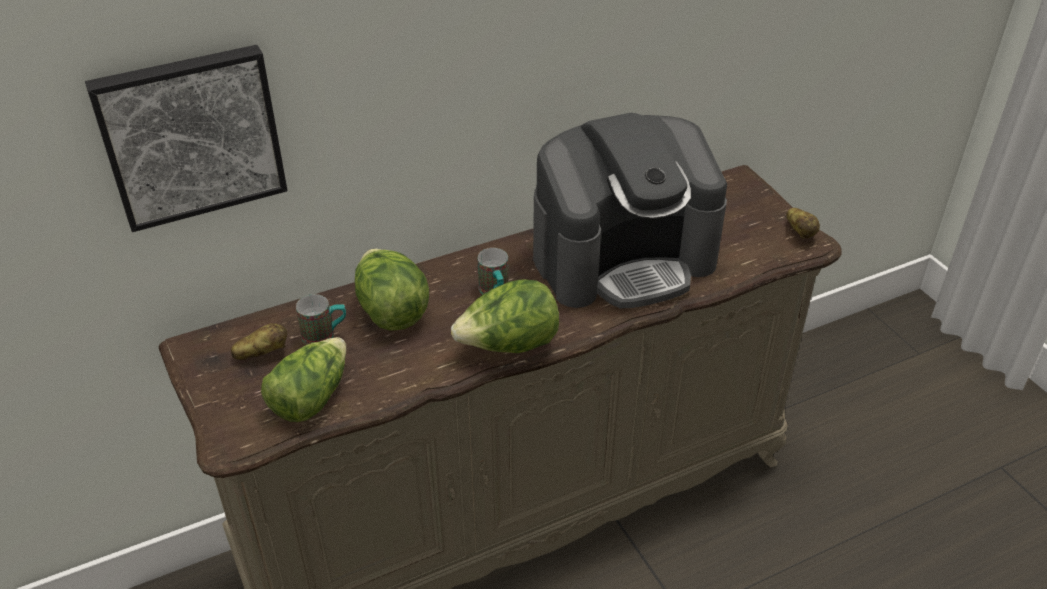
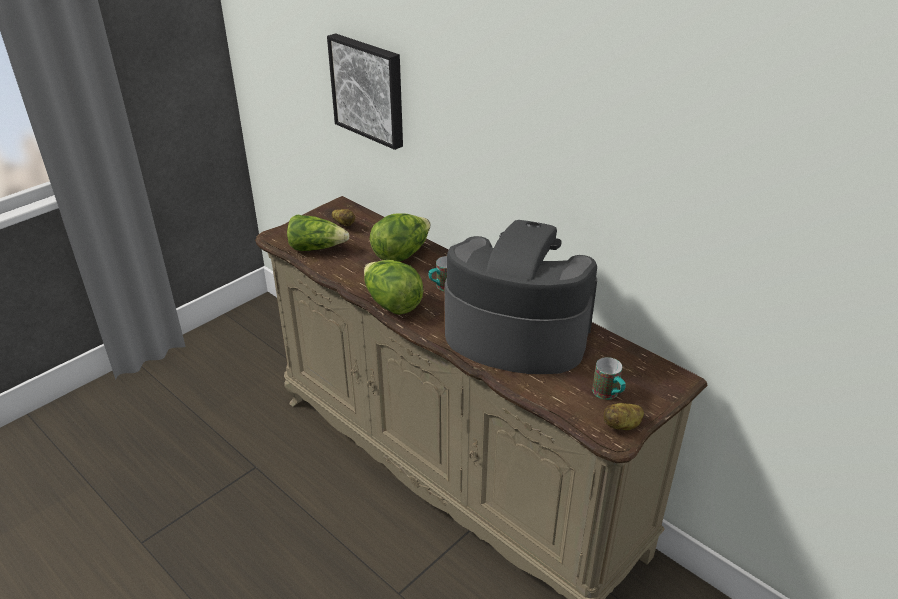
camera: 70 degrees right, 5 degrees down
(325, 335) = (368, 239): mug -> mug (608, 394)
(624, 258) = (516, 334): coffee machine -> coffee machine turned 150 degrees clockwise

